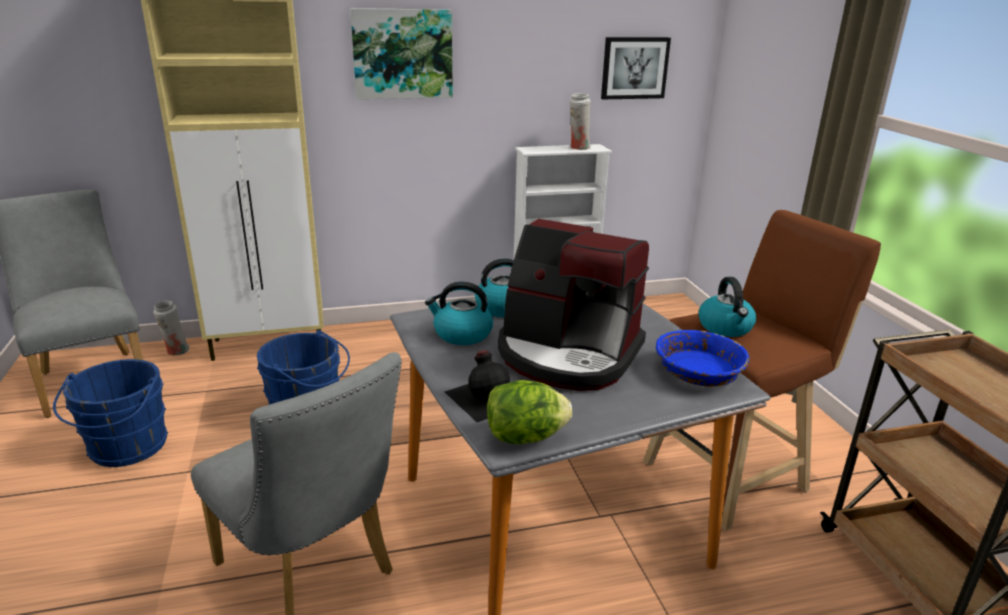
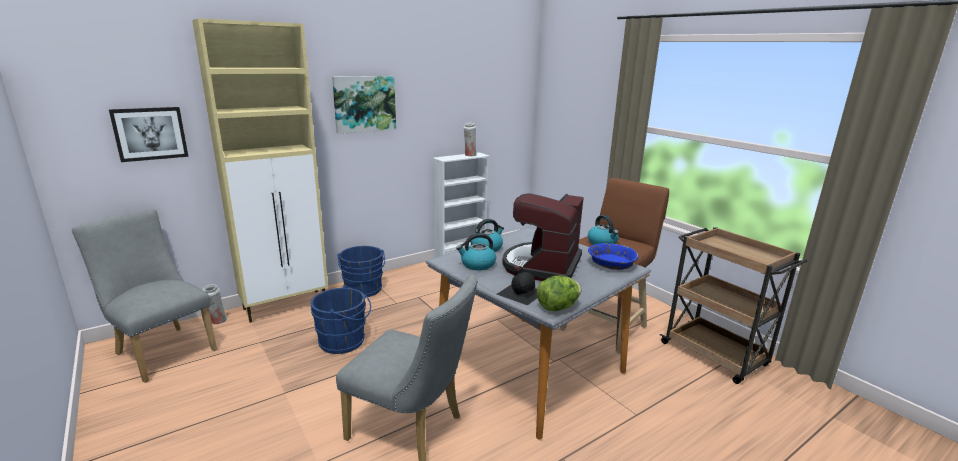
camera: 20 degrees left, 5 degrees down
(125, 448) = (226, 389): blue bucket -> blue bucket (363, 290)
(568, 354) = (542, 266): coffee machine -> coffee machine turned 105 degrees clockwise
(634, 68) = (494, 107): picture -> picture (150, 133)

